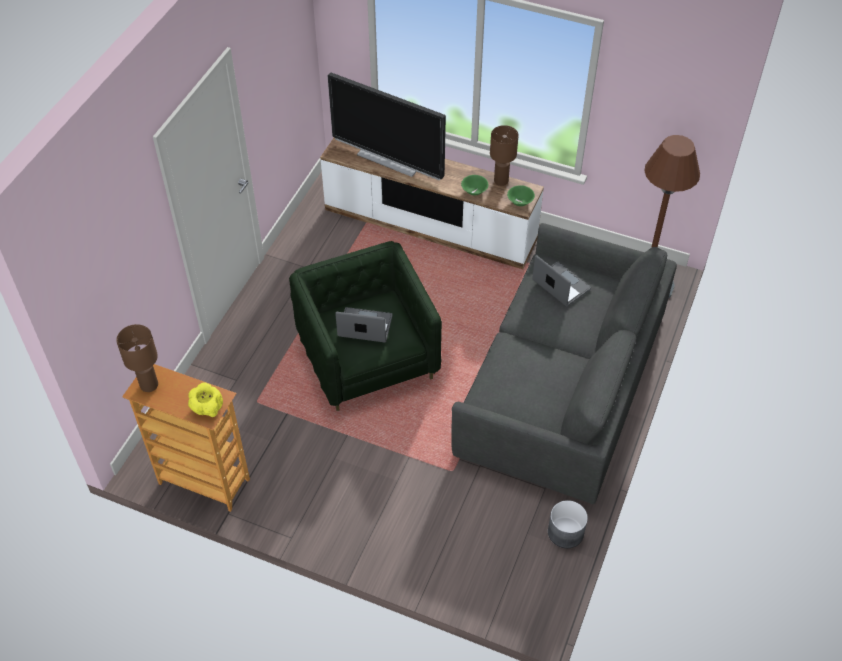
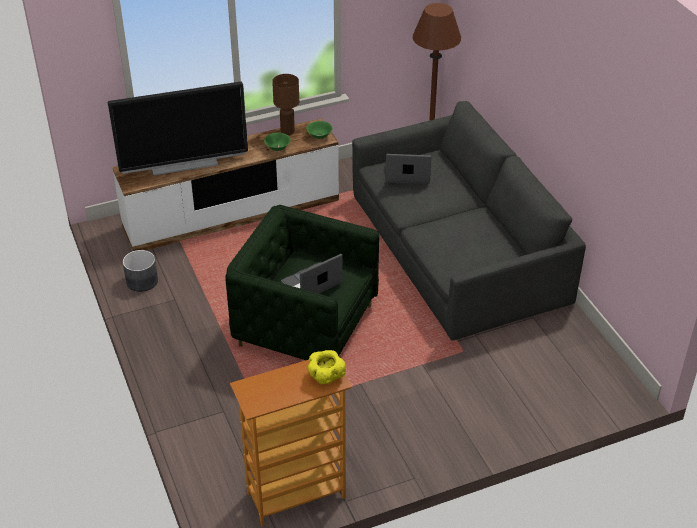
camera: 45 degrees left, 10 degrees down
(149, 385) = (257, 395): brown table lamp -> none
(565, 532) = (580, 332): grey planter -> grey planter (142, 281)

